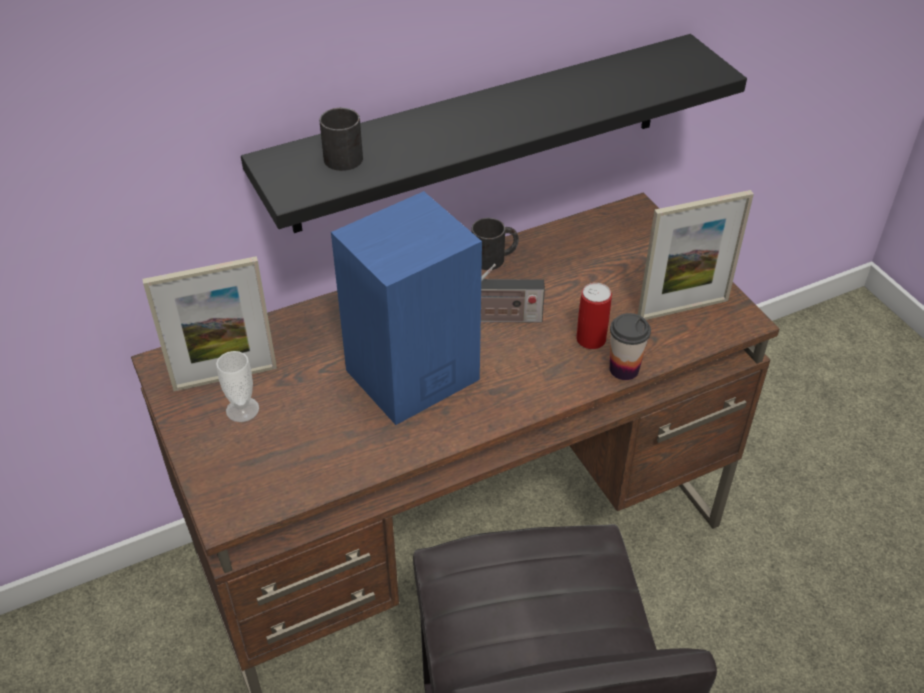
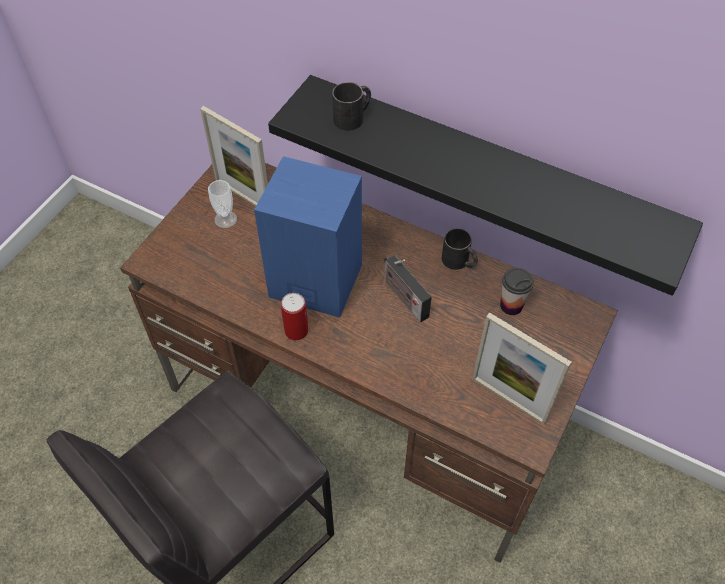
camera: 55 degrees right, 10 degrees up
(591, 339) = (428, 359): can -> can (296, 330)
(624, 369) = (415, 393): cup -> cup (511, 305)

